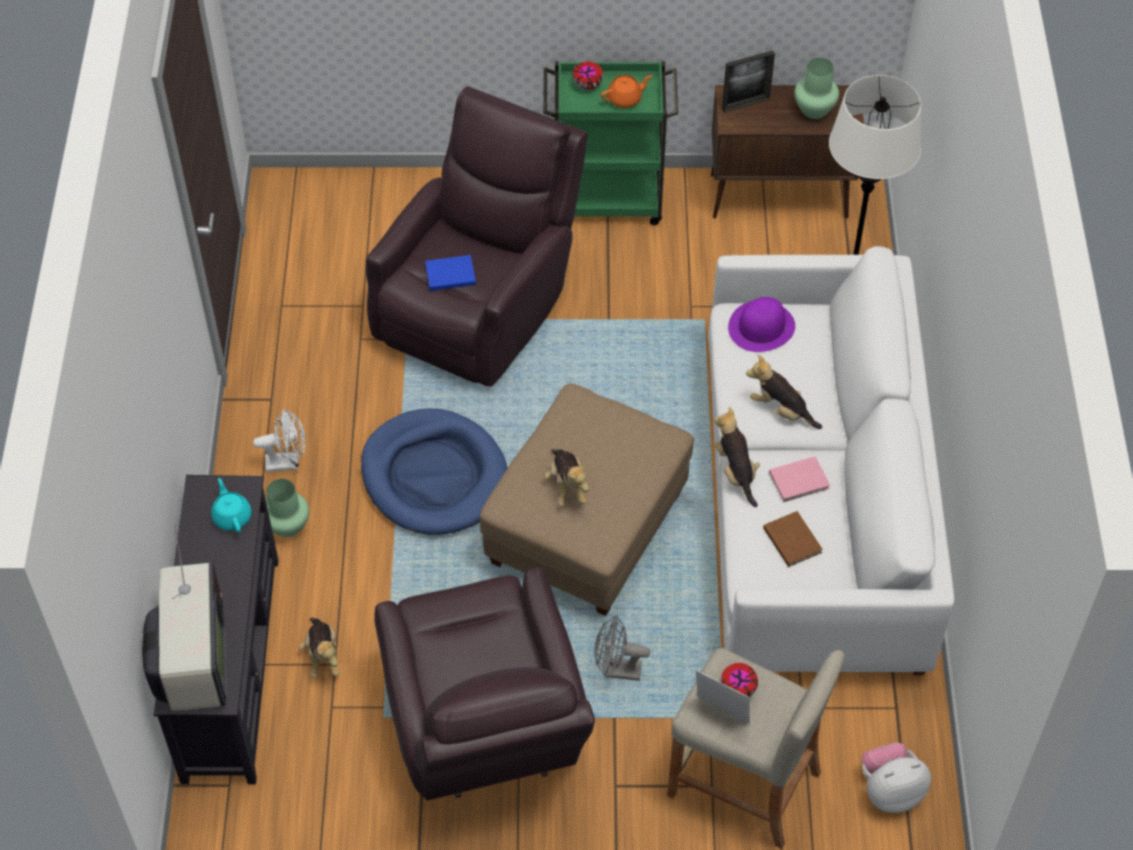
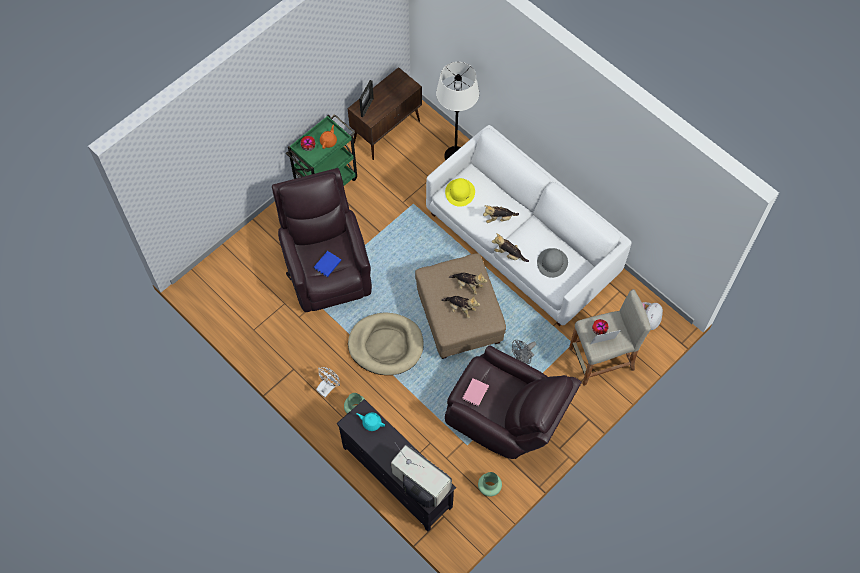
camera: 45 degrees left, 10 degrees up
(323, 656) = (422, 443): plush toy -> plush toy (468, 285)
(434, 476) = (386, 345): blue dog bed -> beige dog bed
(761, 327) = (460, 192): purple hat -> yellow hat
(792, 539) = (552, 262): brown book -> grey hat
(801, 481) = (533, 239): pink book -> pink book (476, 392)
(814, 109) = (393, 90): green vase -> green vase (489, 487)

